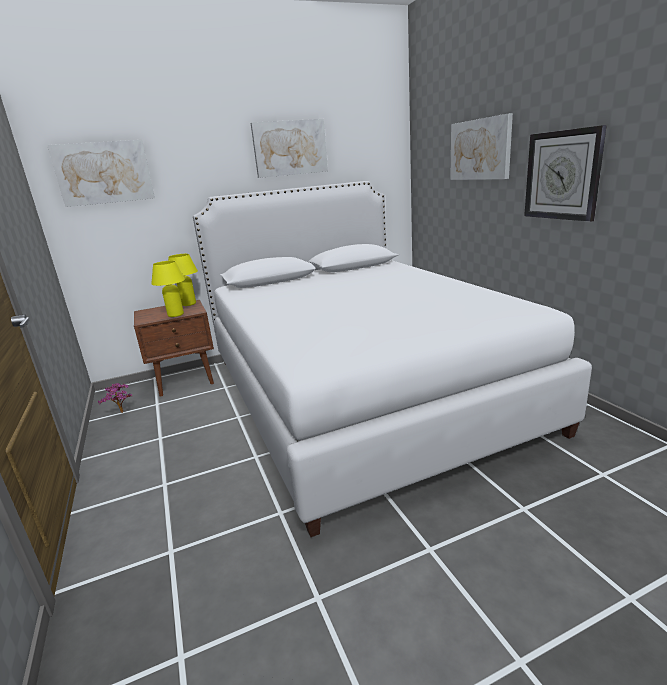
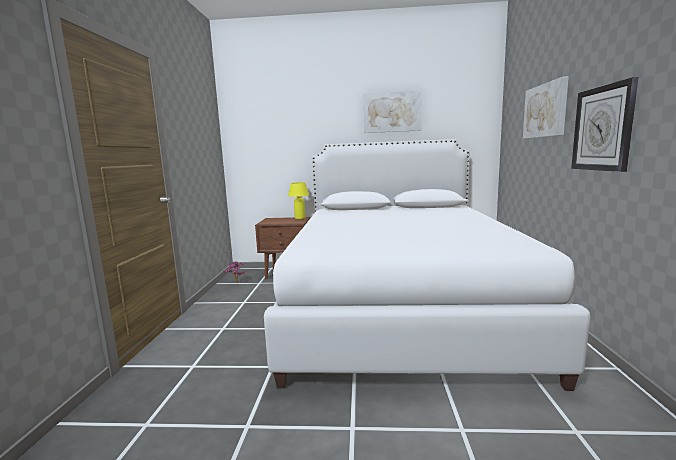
camera: 25 degrees right, 10 degrees down
(104, 173) = (262, 125): picture -> none
(175, 315) = (284, 222): yellow table lamp -> none

